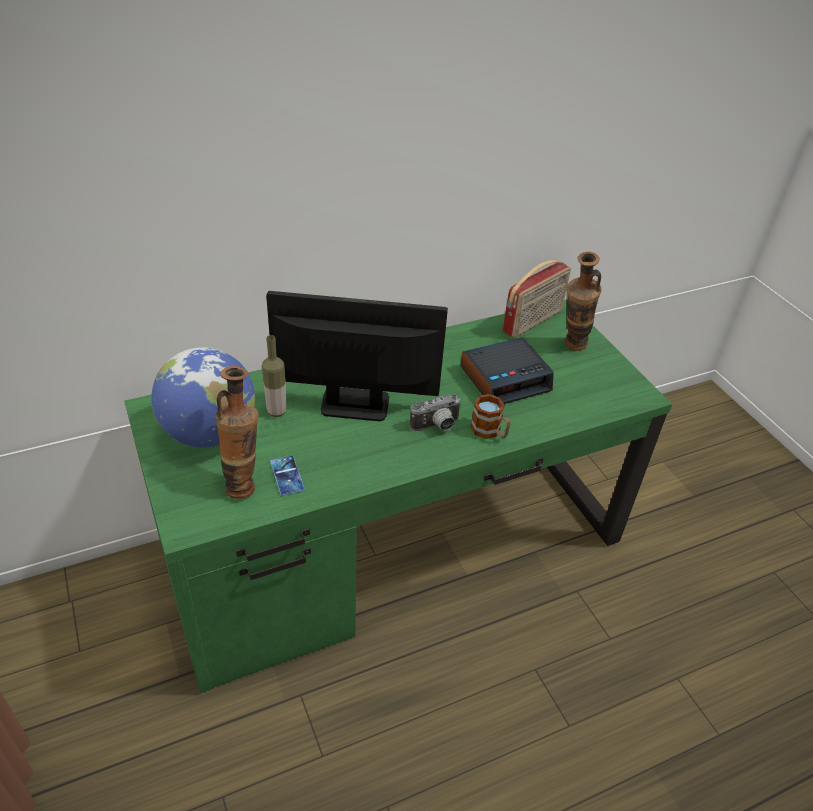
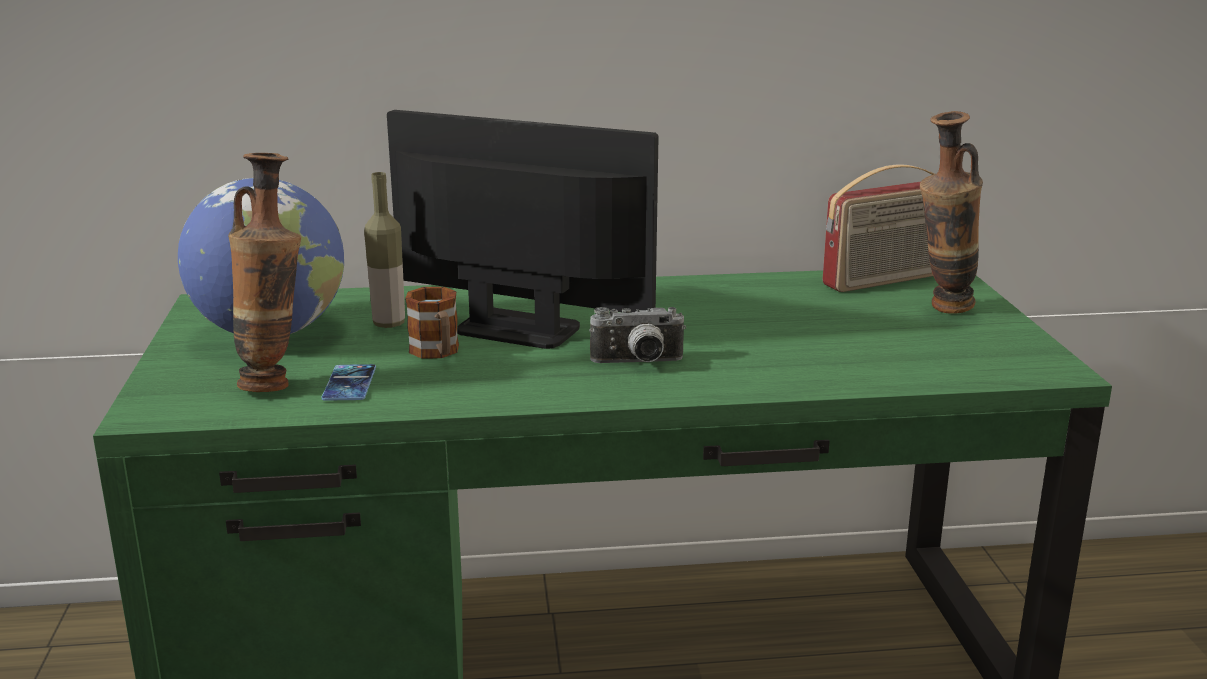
camera: 20 degrees right, 20 degrees down
(490, 432) = (729, 378): mug -> mug (437, 353)
(505, 378) = (797, 329): alarm clock -> none

